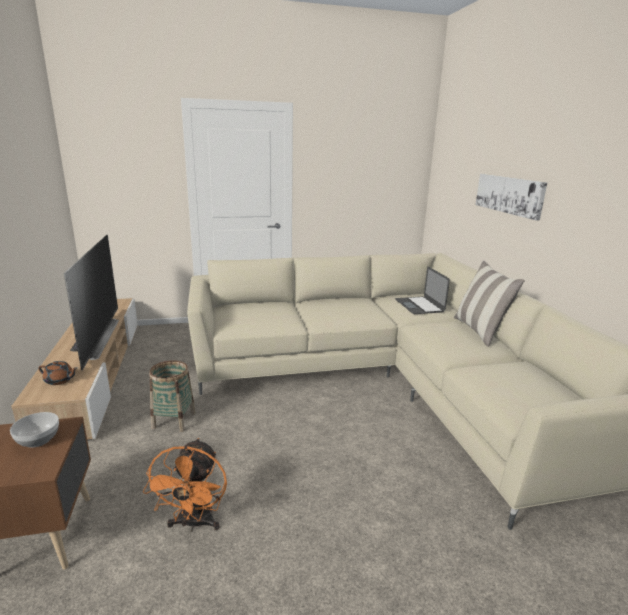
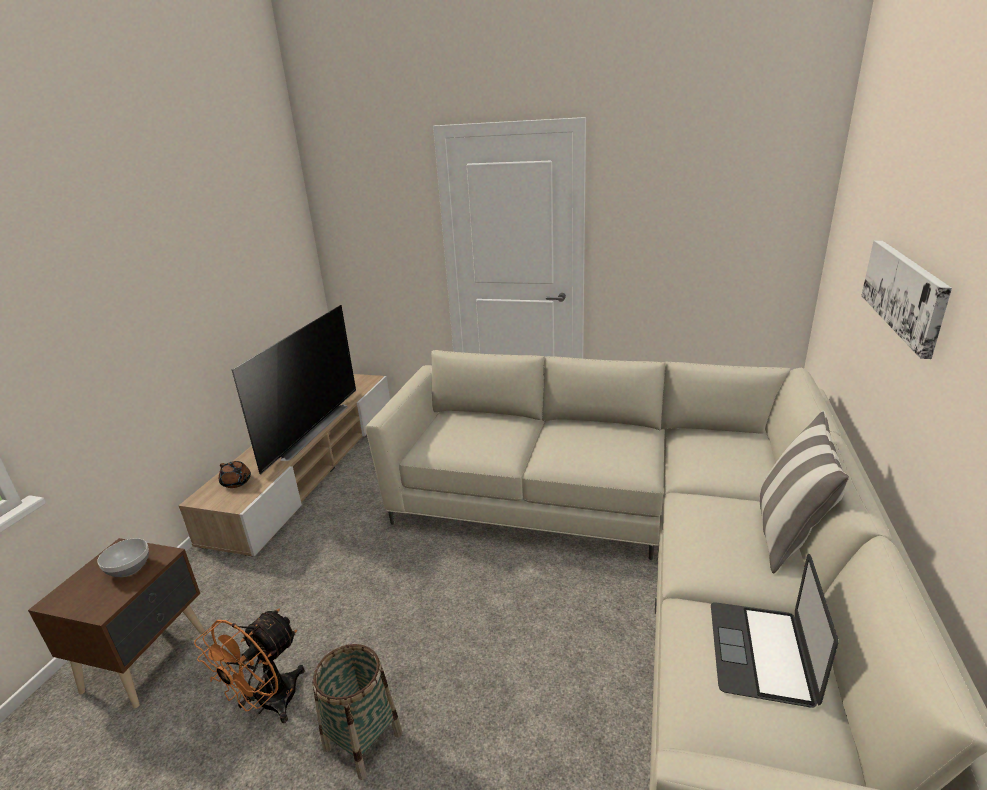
camera: 30 degrees right, 5 degrees up
(174, 420) = (341, 554): basket -> basket (363, 740)
(419, 305) = (725, 458): laptop -> laptop (761, 652)

